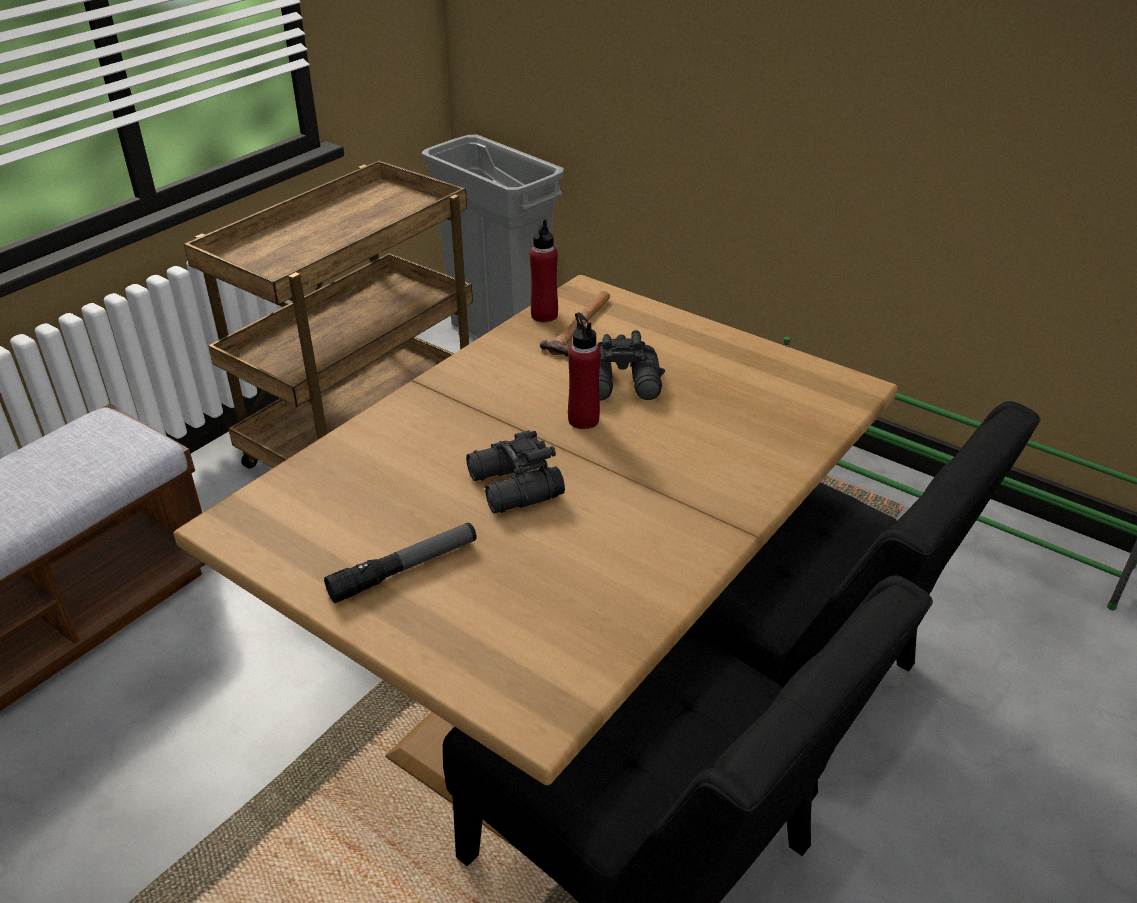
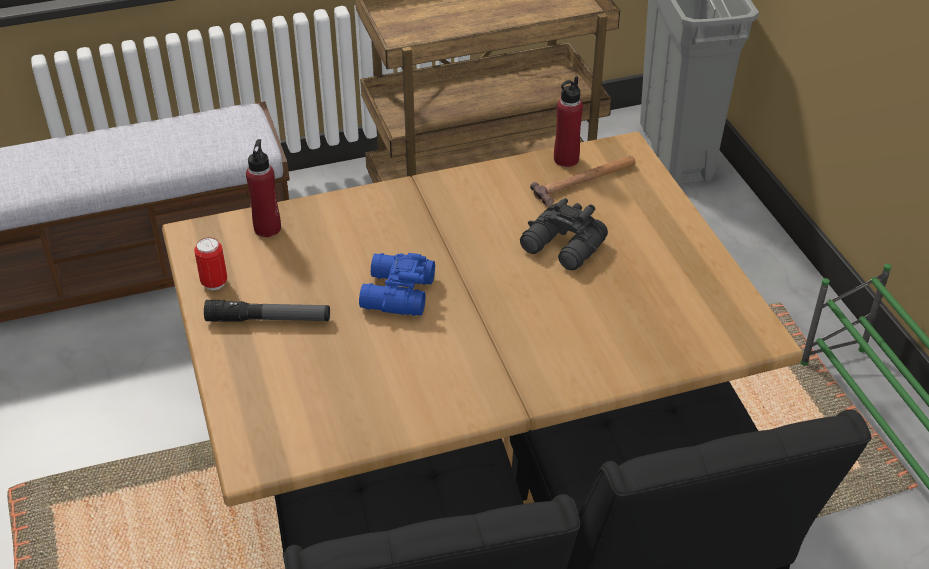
camera: 35 degrees right, 5 degrees up
(302, 562) = (214, 283): none -> can
(513, 487) = (395, 294): black binoculars -> blue binoculars
(583, 420) = (501, 264): red bottle -> red bottle (267, 228)

